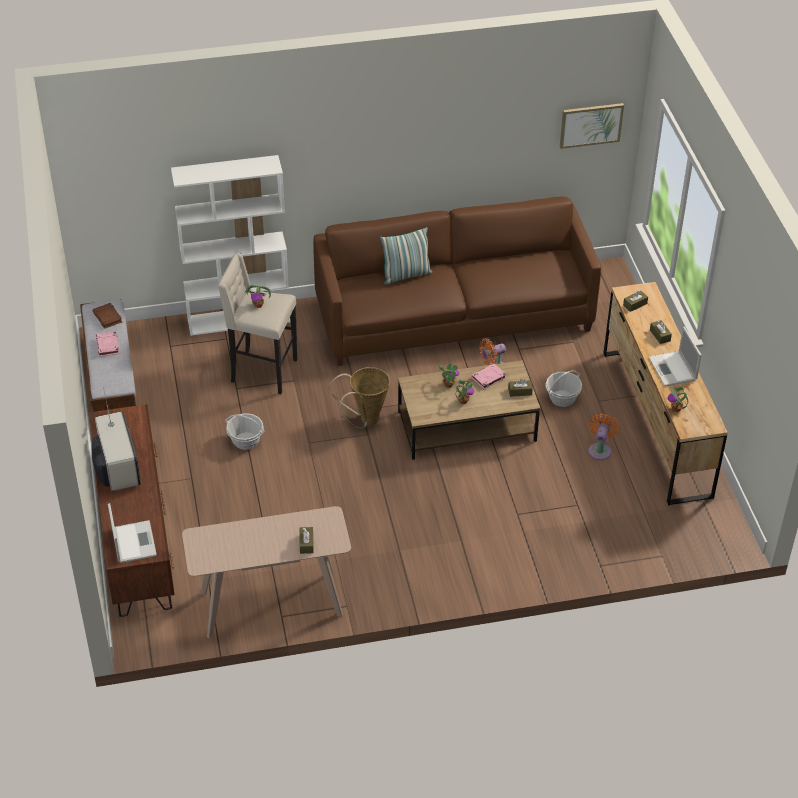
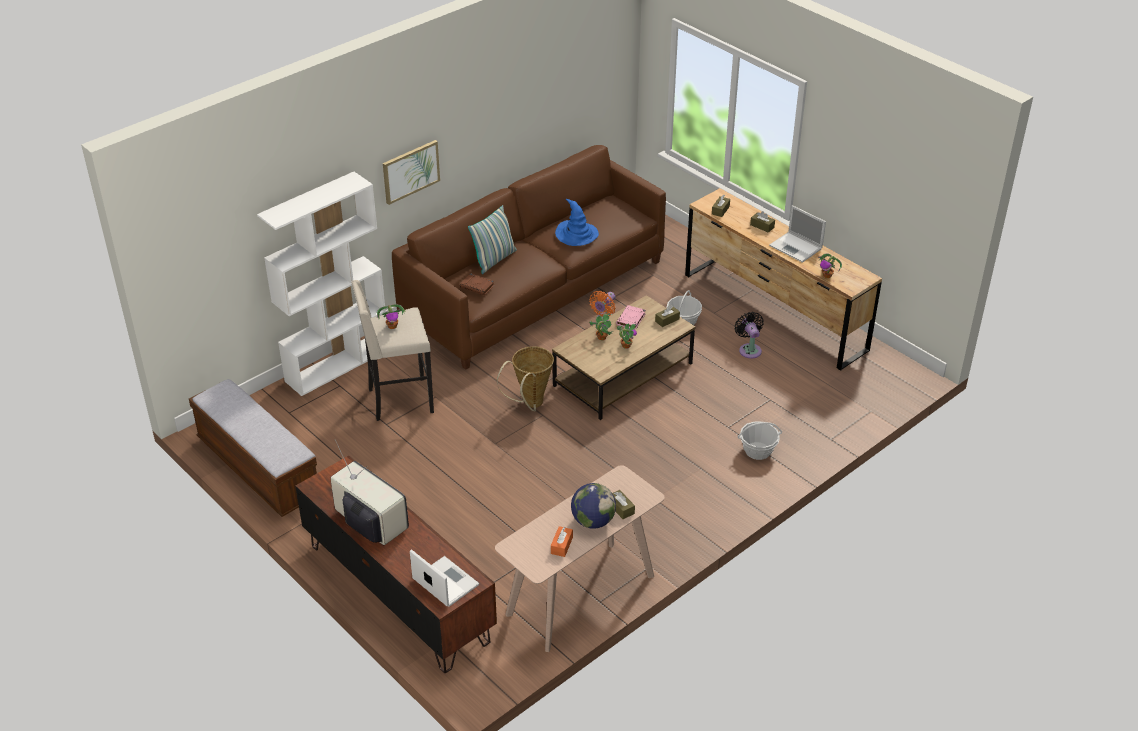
camera: 30 degrees left, 5 degrees down
(108, 317) = (231, 399): brown book -> brown book (477, 286)
(108, 346) = (253, 424): pink book -> none
(234, 553) = (561, 545): none -> orange tissue box
(246, 441) = (434, 465): basket -> basket (758, 451)
(275, 544) = (593, 521): none -> globe
(496, 278) = (576, 234): none -> blue hat
(591, 125) = (603, 68): picture -> picture (410, 171)
(600, 449) = (749, 349): orange fan -> black fan

